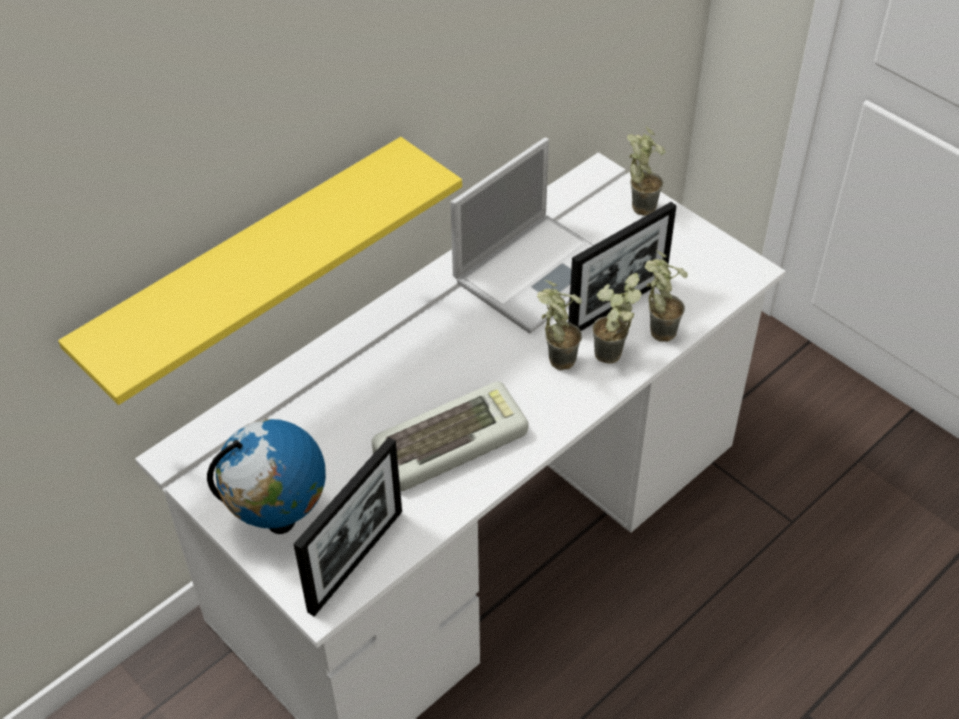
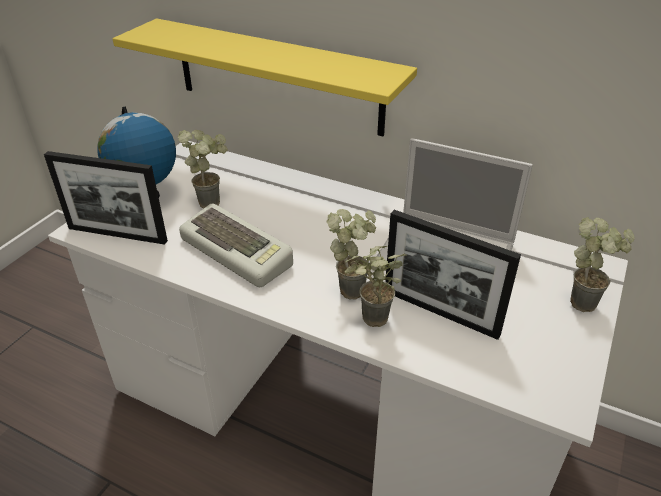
camera: 70 degrees right, 10 degrees down
(656, 329) = (427, 345): potted plant -> potted plant (213, 200)

